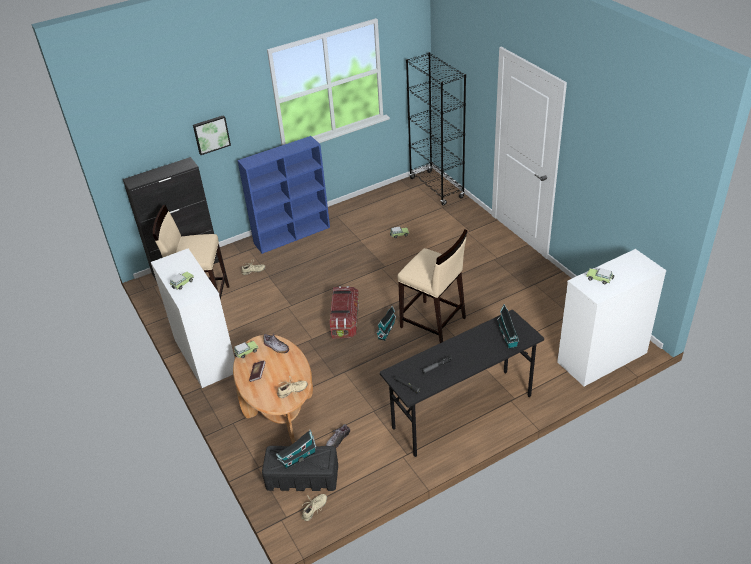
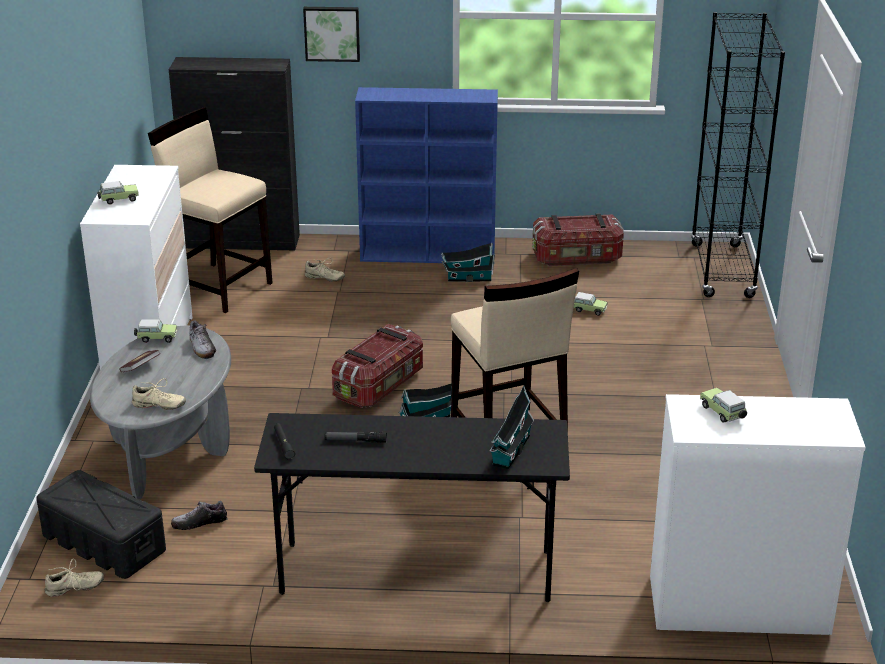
camera: 30 degrees right, 10 degrees down
(279, 407) = (170, 449): brown coffee table -> grey coffee table
(297, 458) = (96, 500): toy house -> toy house (467, 278)
(365, 208) = (577, 258): none -> storage box

